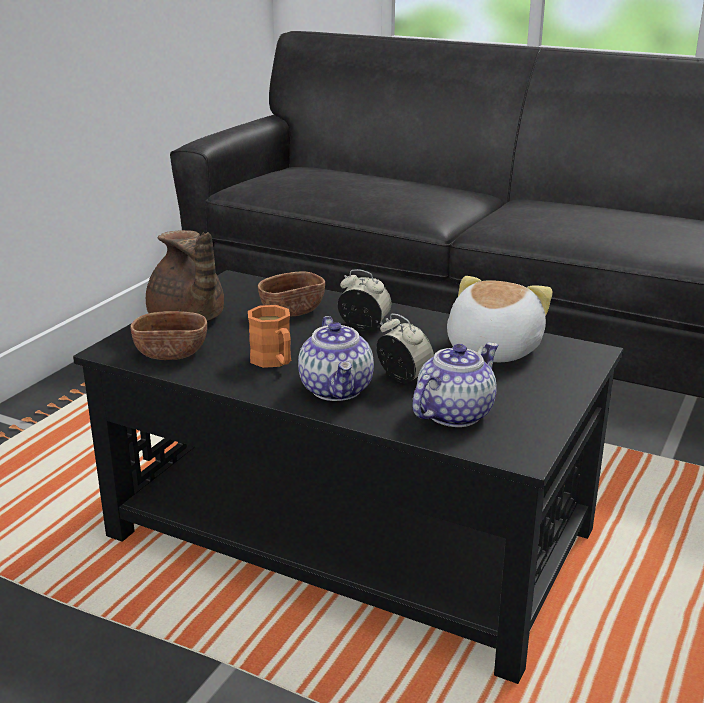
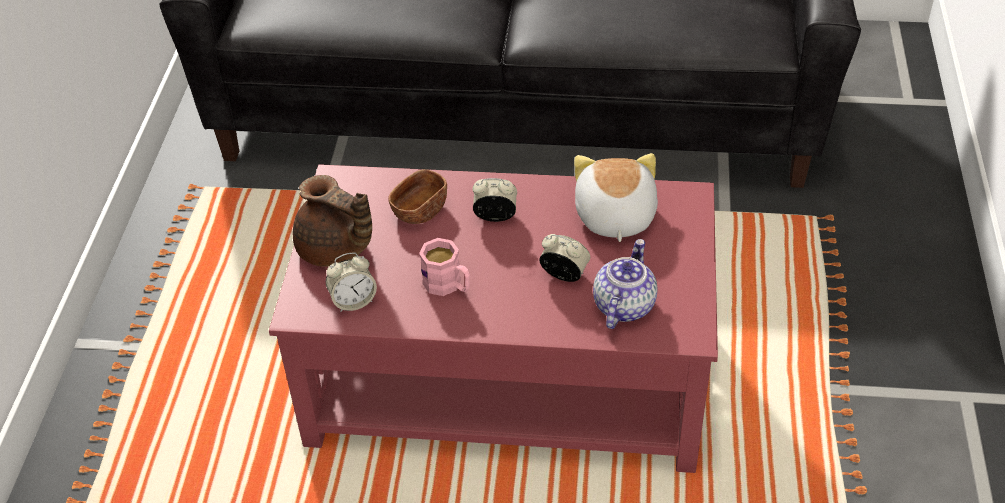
camera: 20 degrees left, 20 degrees up
(171, 353) = (353, 301): brown bowl -> alarm clock
(274, 362) = (448, 285): orange mug -> pink mug
(337, 390) = (520, 305): teapot -> none
(349, 532) = (505, 374): black coffee table -> red coffee table

